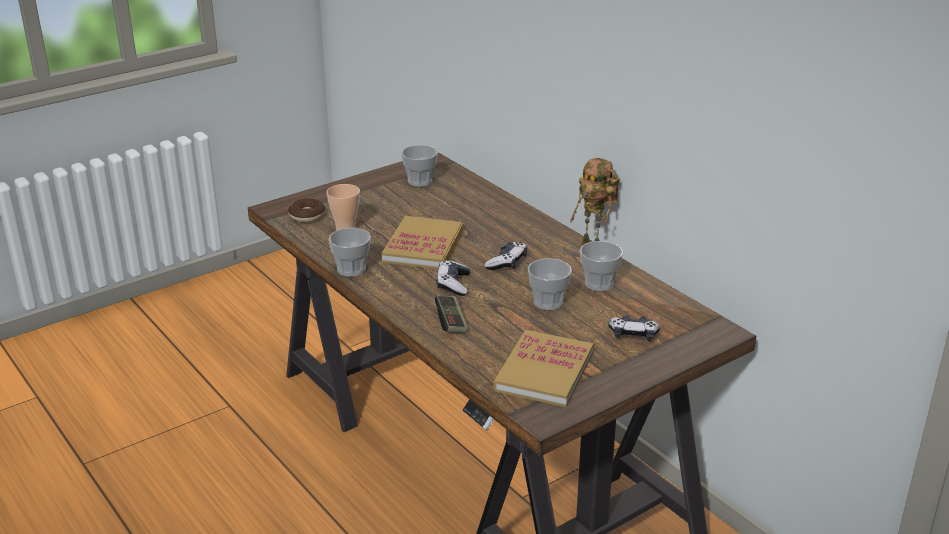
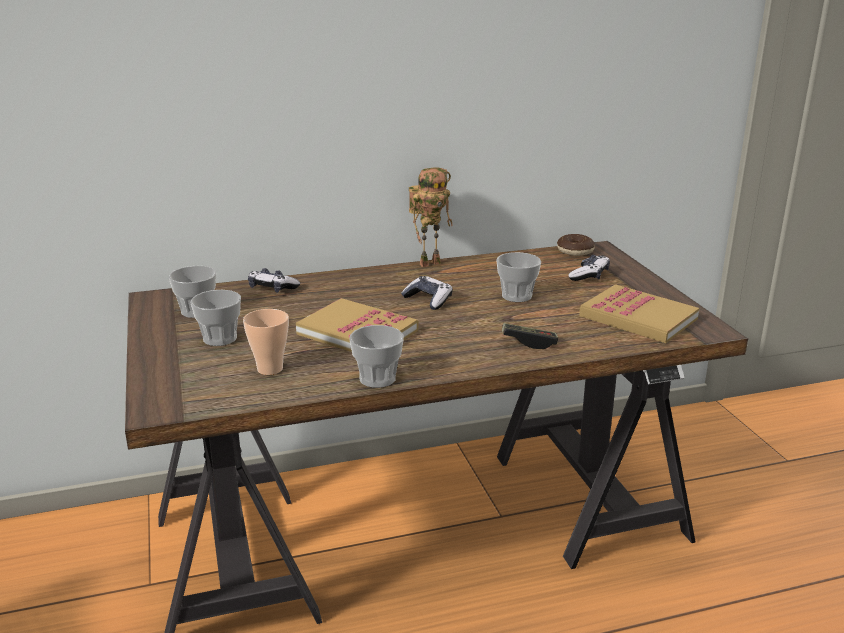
camera: 70 degrees left, 5 degrees down
(307, 216) = (207, 389): donut -> donut (575, 251)
(453, 284) = (453, 330): game controller -> game controller (272, 288)
(599, 284) = (496, 272): cup -> cup (220, 338)

